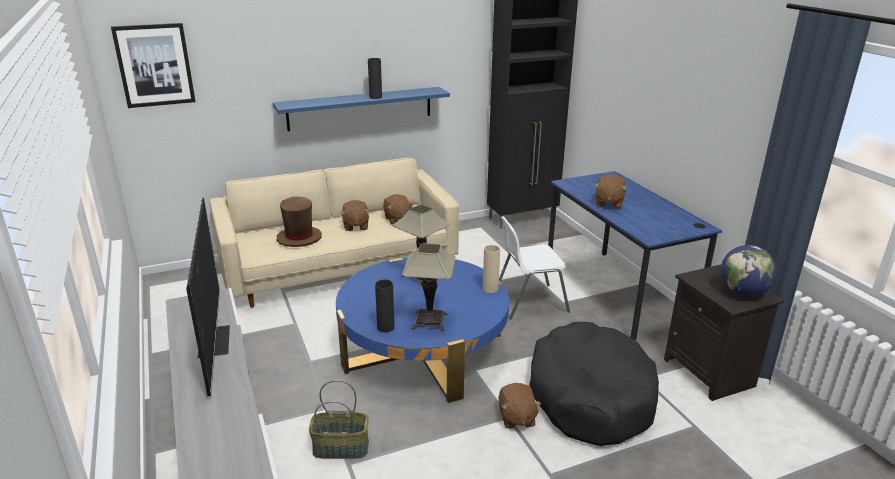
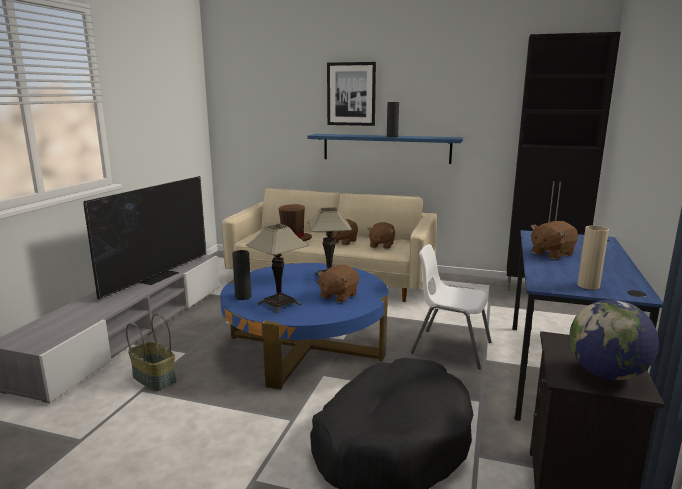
camera: 40 degrees right, 10 degrees down
(154, 65) = (240, 96): picture -> picture (351, 94)
(490, 289) = (366, 301): beige vase -> beige vase (588, 286)
(516, 418) = (298, 423): brown plush toy -> brown plush toy (338, 296)

